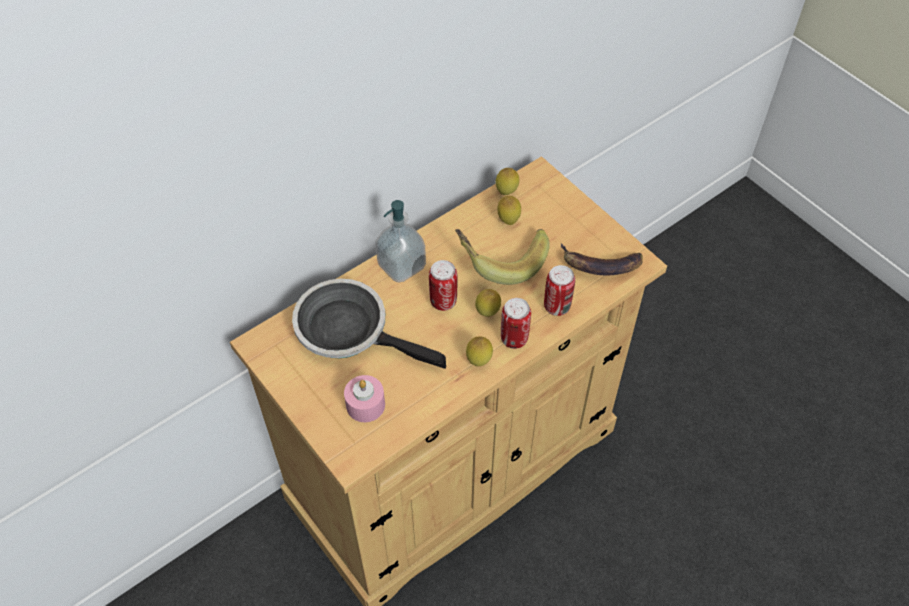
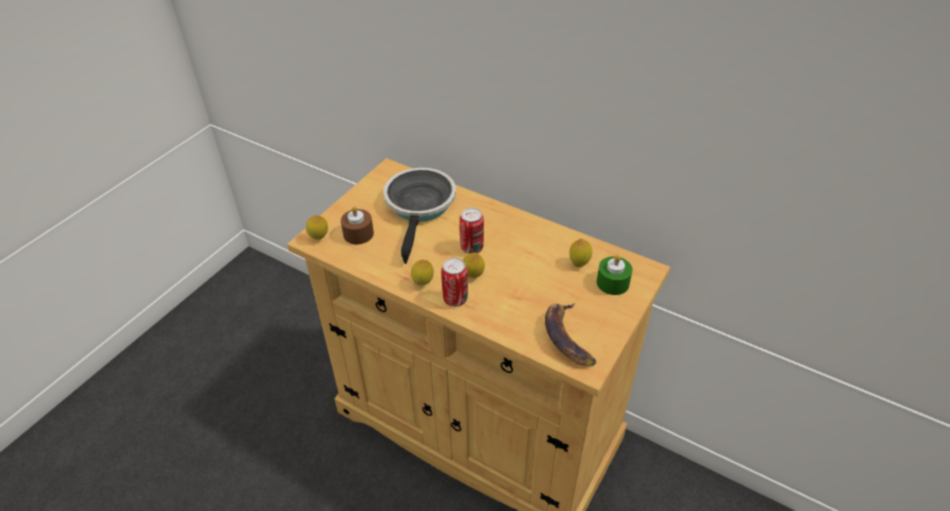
camera: 70 degrees right, 10 degrees down
(365, 405) = (358, 234): pink candle -> brown candle
(401, 266) = (493, 216): soap dispenser -> none
(501, 259) = (534, 270): banana -> none
(506, 192) = (610, 254): lemon -> lemon (319, 238)
(545, 205) = (612, 283): none -> green candle
(557, 306) = (503, 318): can -> none

